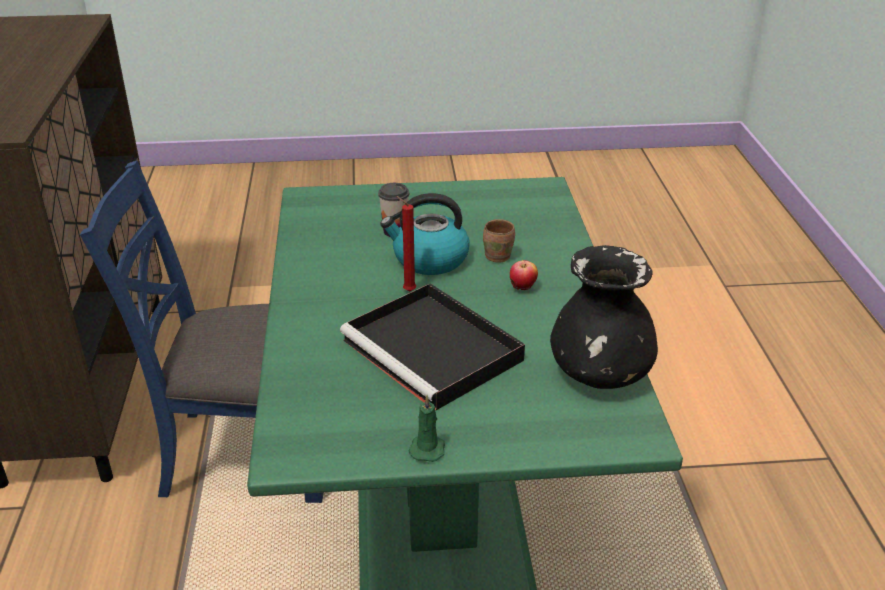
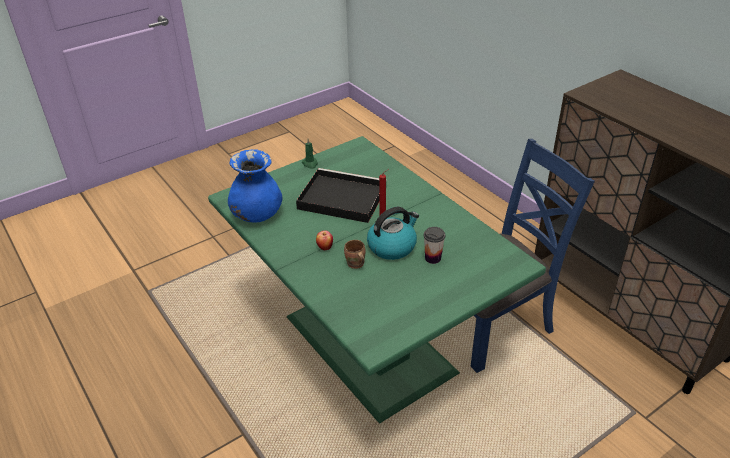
camera: 150 degrees right, 5 degrees up
(600, 375) = (257, 215): black vase -> blue vase

